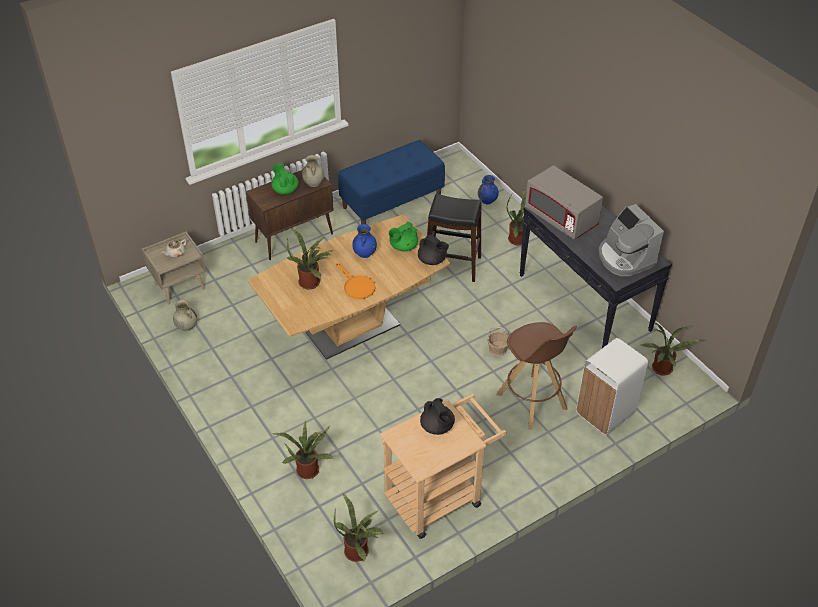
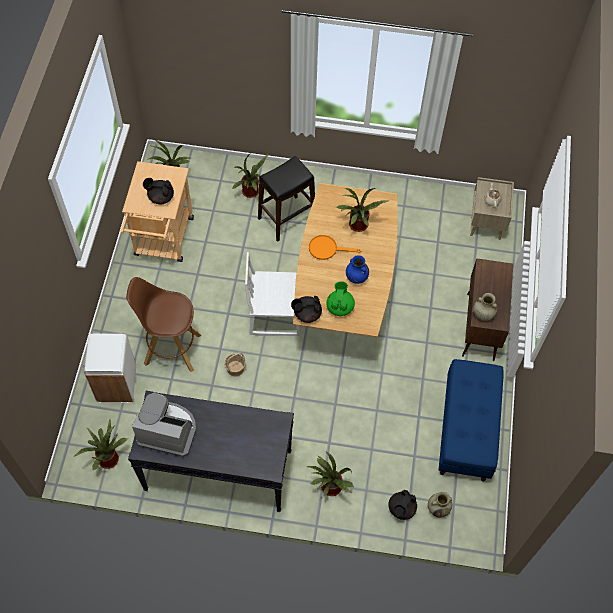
camera: 130 degrees right, 15 degrees up
(186, 326) = (439, 204): beige vase -> beige vase (438, 508)
(285, 190) = (491, 289): green teapot -> none
(420, 359) = (275, 314): none -> white chair
(452, 265) = (347, 411): black stool -> black stool (287, 218)
(487, 201) = (401, 509): blue vase -> black teapot
(561, 218) = (254, 428): grey microwave -> none

